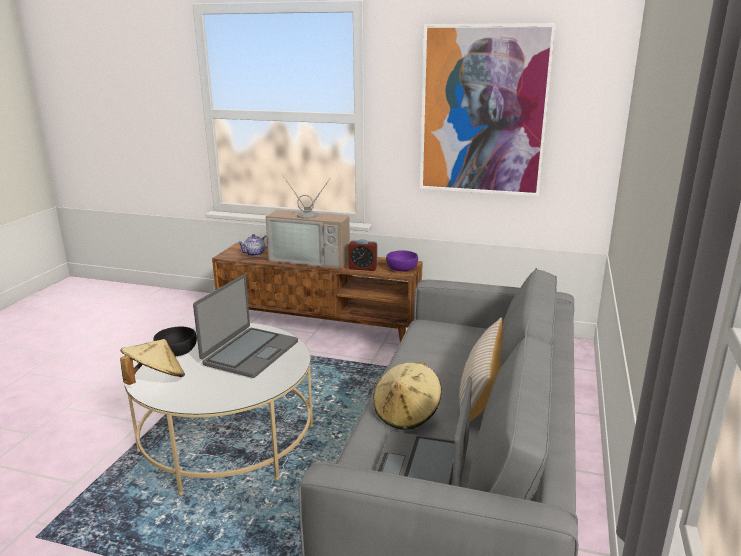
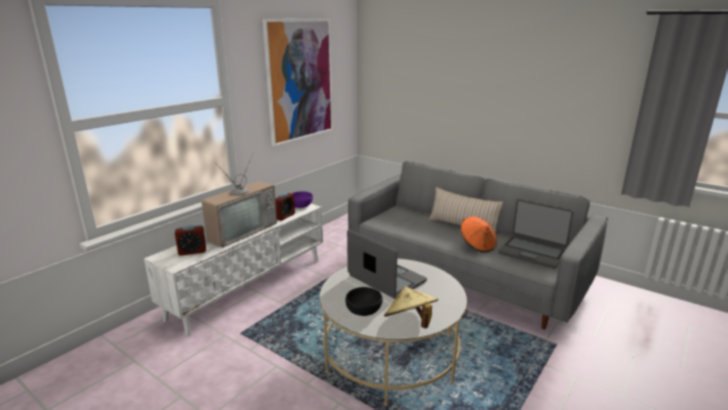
camera: 70 degrees left, 0 degrees up
(255, 254) = (192, 251): teapot -> alarm clock
(320, 327) = (249, 287): brown tv stand -> white tv stand
(407, 413) = (477, 245): beige hat -> orange hat

